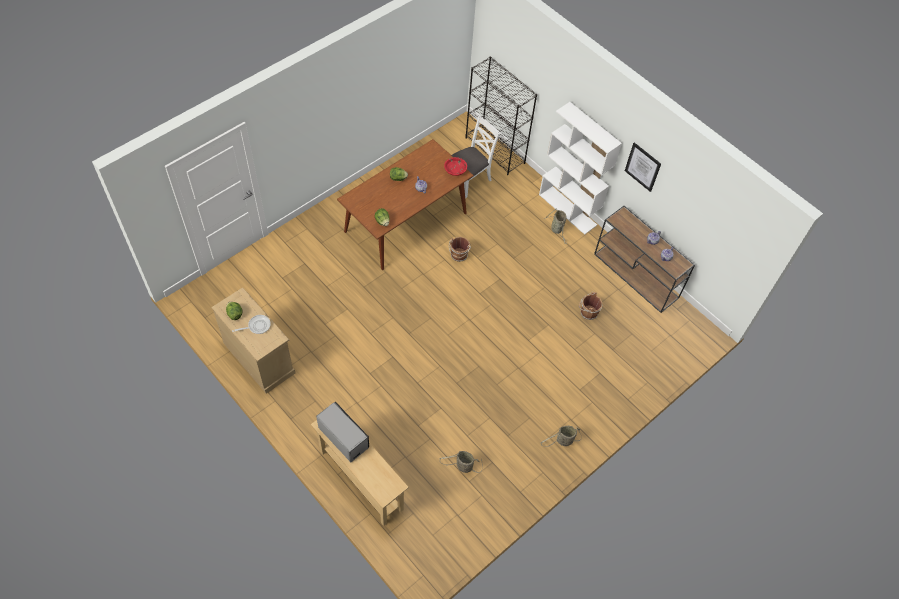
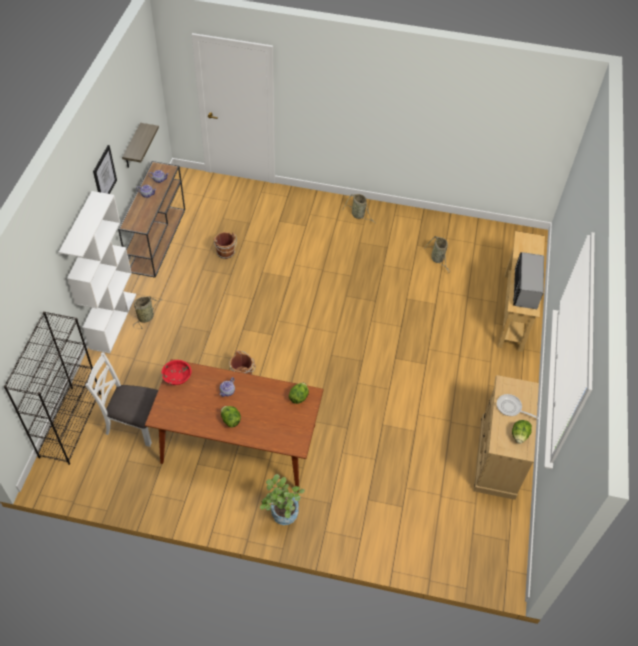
camera: 125 degrees left, 5 degrees down
(336, 214) = (282, 516): none -> potted plant
(686, 220) = (132, 147): none -> shelf

